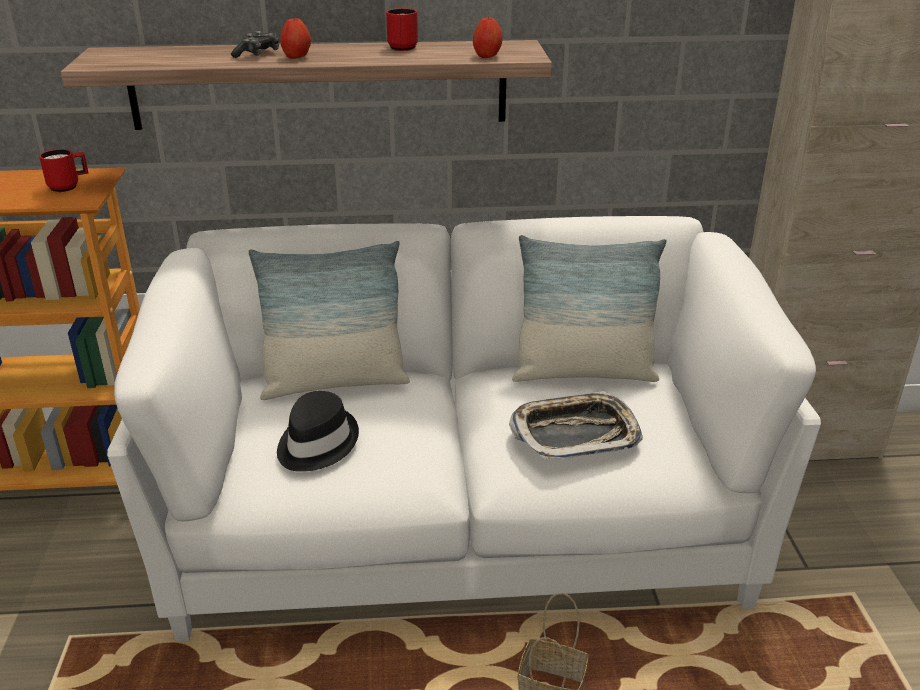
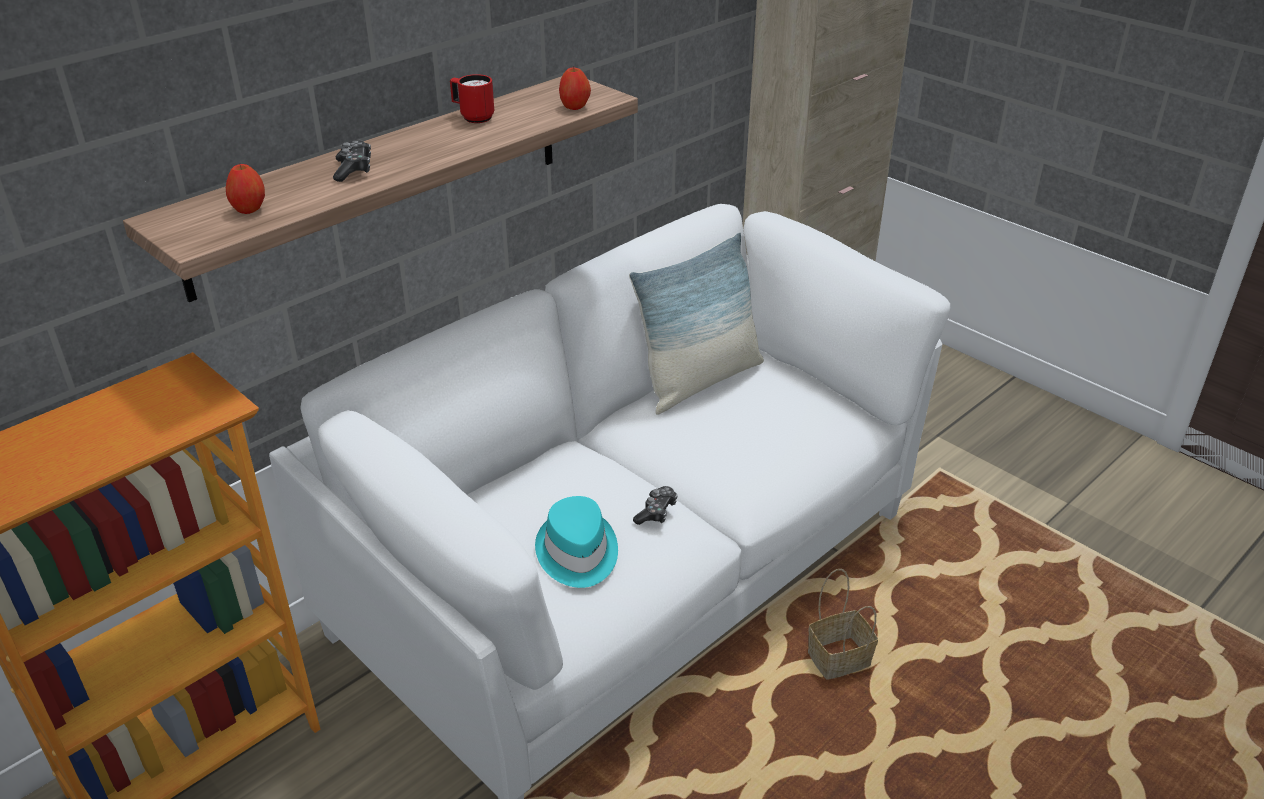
camera: 40 degrees left, 5 degrees up
(69, 187) = (174, 401): red mug -> none
(297, 57) = (402, 161): apple -> apple (249, 209)
(316, 443) = (576, 553): black hat -> turquoise hat
(335, 382) = (510, 491): pillow -> none
(413, 447) = (656, 512): none -> game controller
(575, 433) = (760, 435): tray -> none

